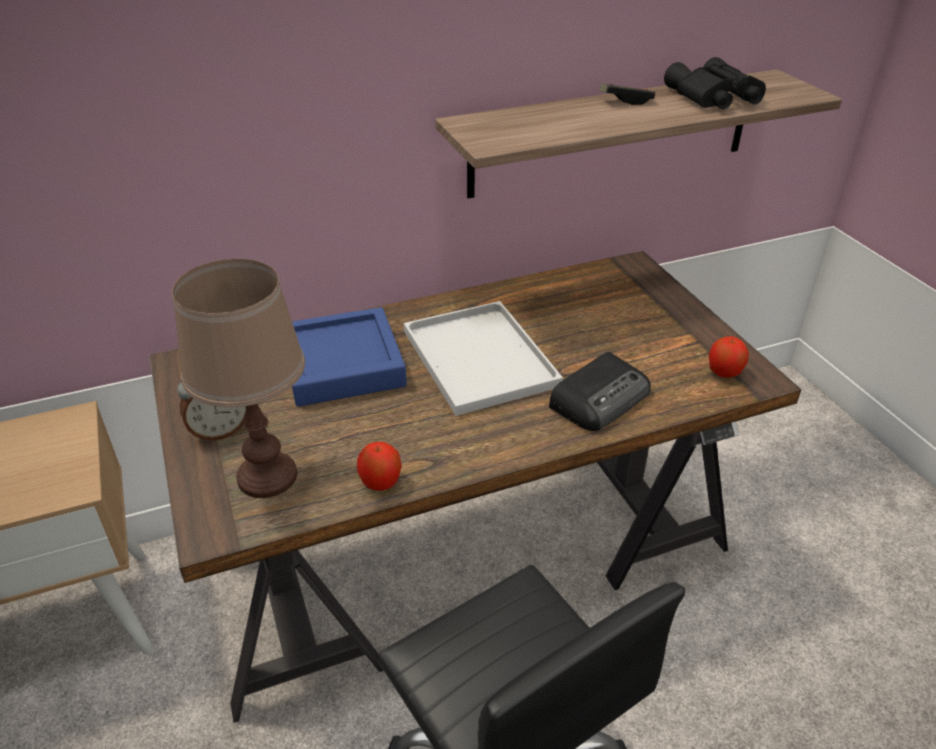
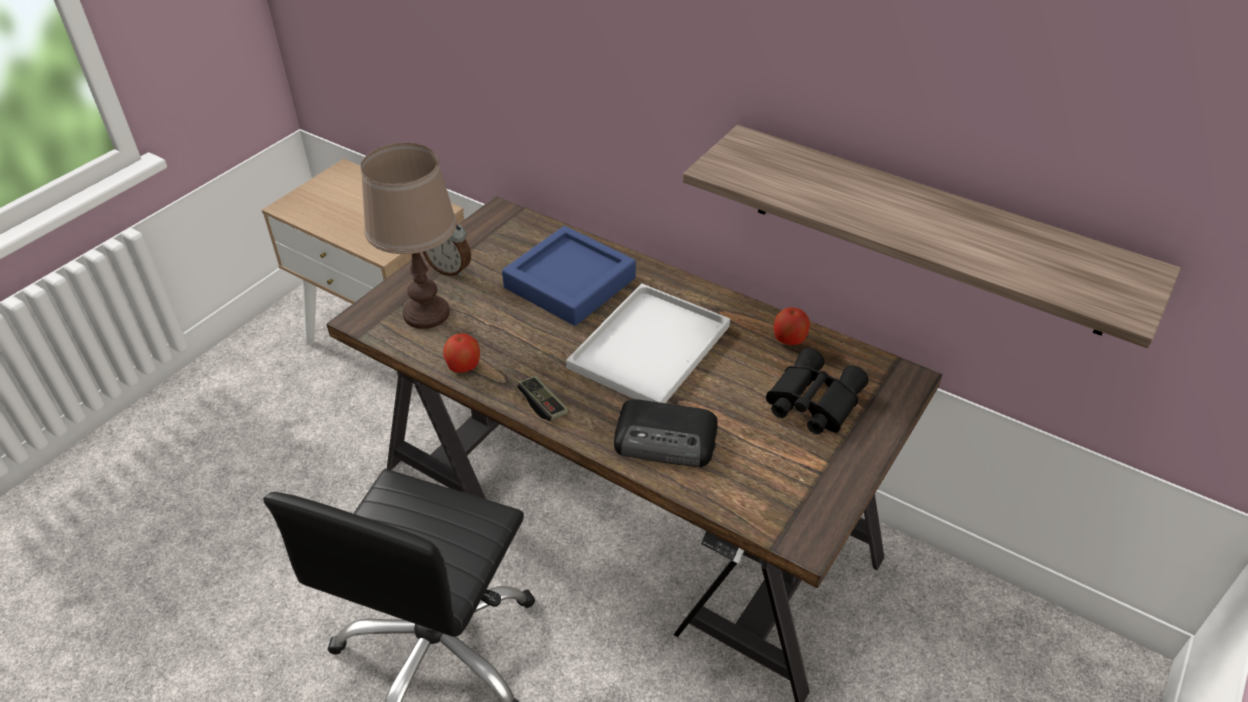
camera: 55 degrees right, 5 degrees up
(626, 101) = (919, 201): game controller -> game controller (543, 405)
(713, 98) = (1009, 249): black binoculars -> black binoculars (811, 401)
(724, 372) = (787, 508): apple -> apple (789, 339)

